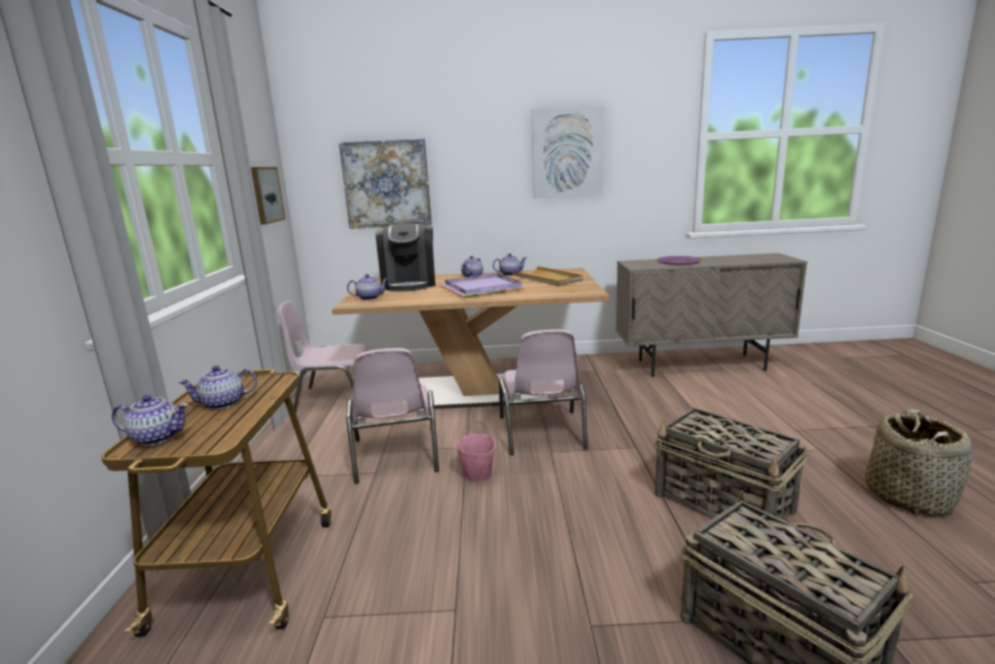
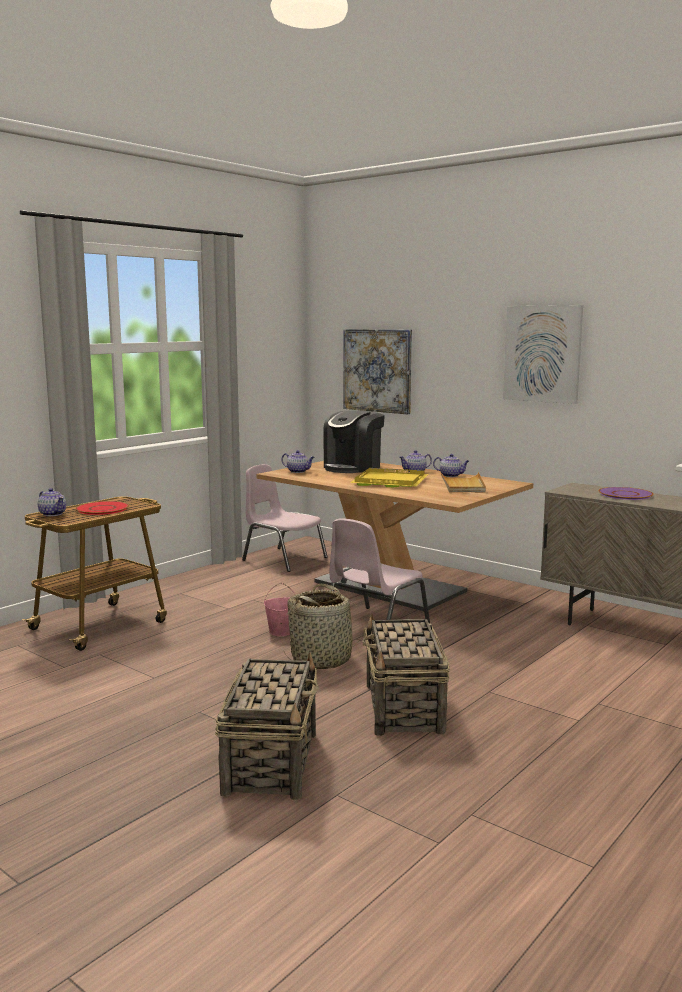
camera: 40 degrees right, 5 degrees down
(223, 404) = (102, 509): teapot -> red plate
(264, 195) = (267, 372): picture -> none
(395, 456) = (255, 604): pink chair -> none
(482, 288) = (388, 481): purple tray -> yellow tray
(909, 496) = (569, 771): basket -> basket (322, 659)

